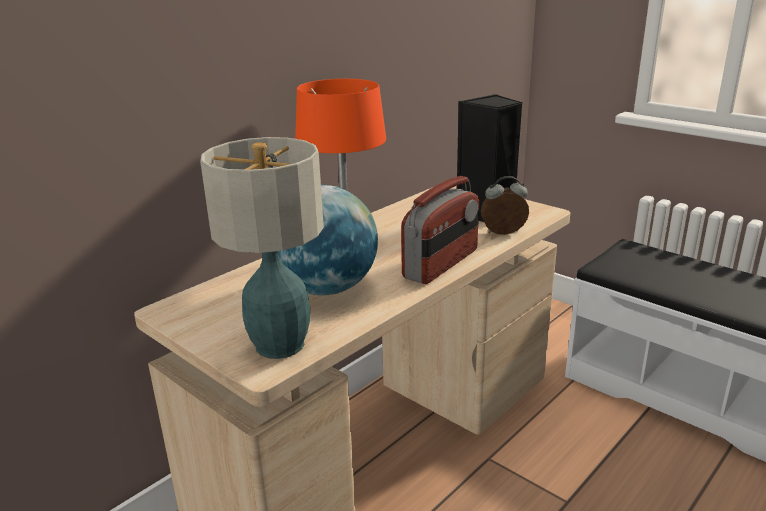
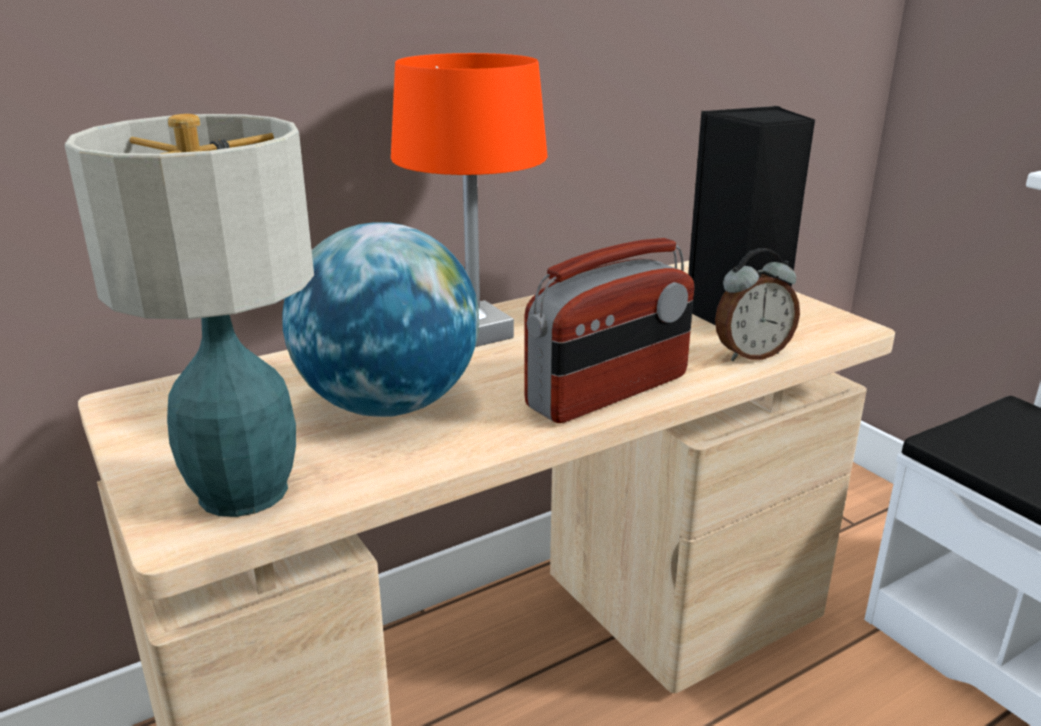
camera: 15 degrees right, 0 degrees up
(504, 233) = (751, 354): alarm clock -> alarm clock turned 150 degrees clockwise

